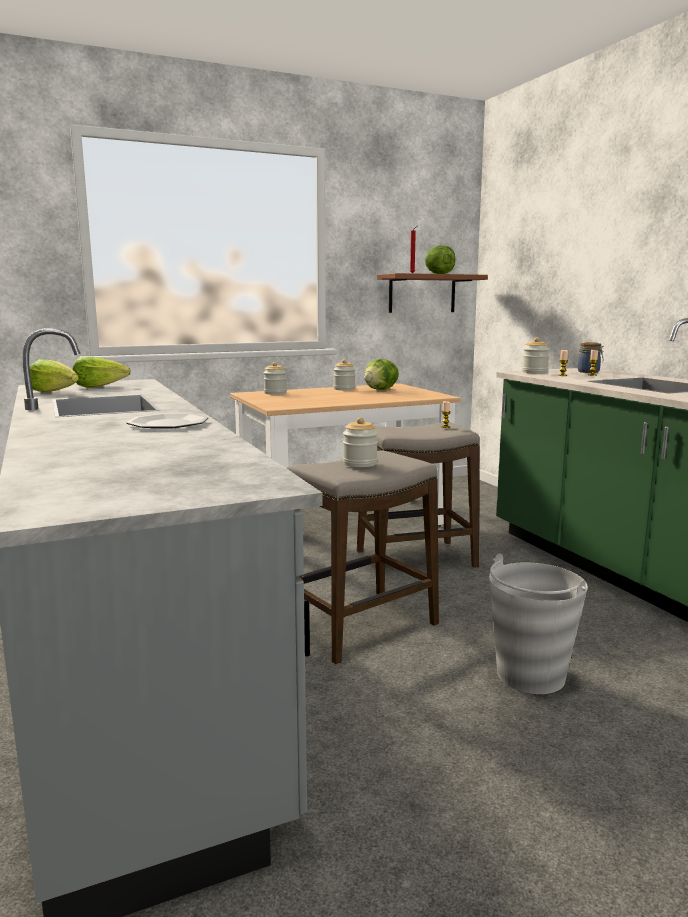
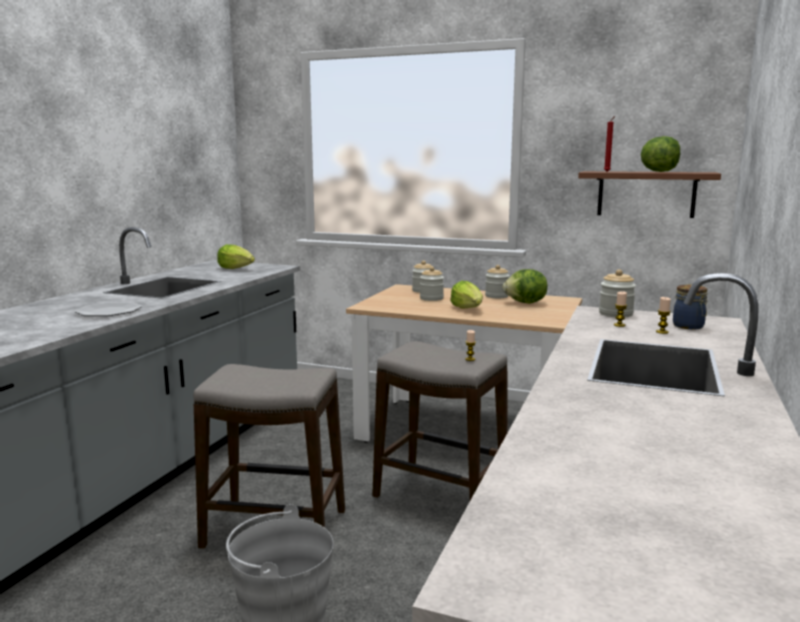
camera: 45 degrees right, 0 degrees up
(55, 392) = (196, 270): lettuce -> lettuce (468, 309)
(360, 463) = (272, 376): jar -> jar (431, 298)

